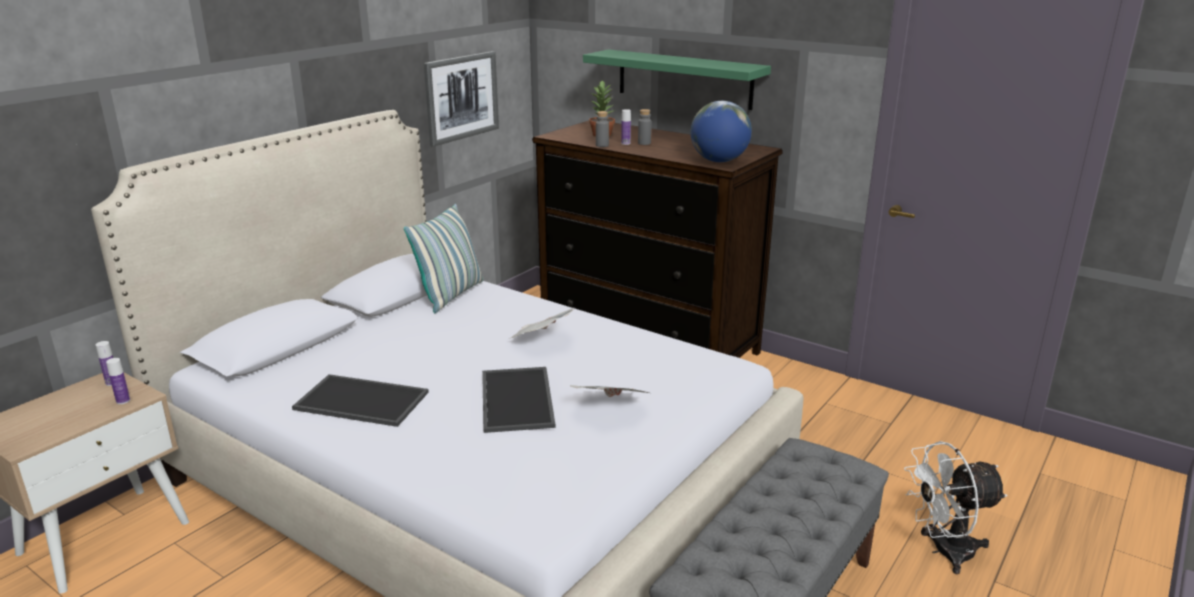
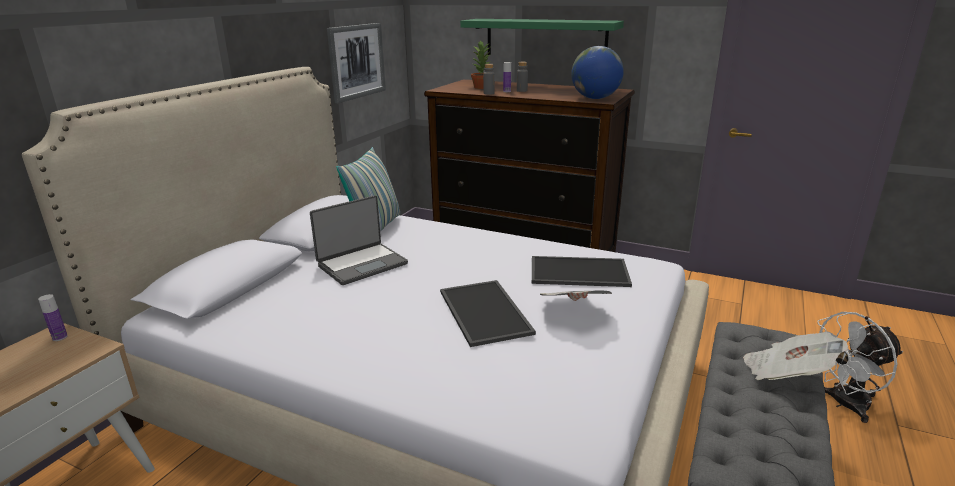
camera: 10 degrees left, 0 degrees up
(123, 401) = (76, 355): bottle -> none
(359, 401) = (331, 330): tray -> tray (578, 273)
(417, 336) = (361, 264): none -> laptop
(542, 340) = (477, 258): newspaper -> newspaper (786, 374)

